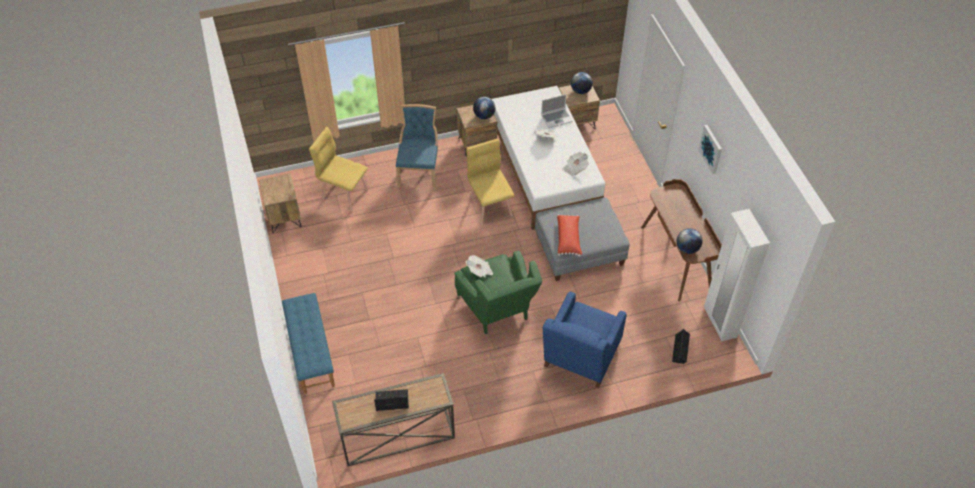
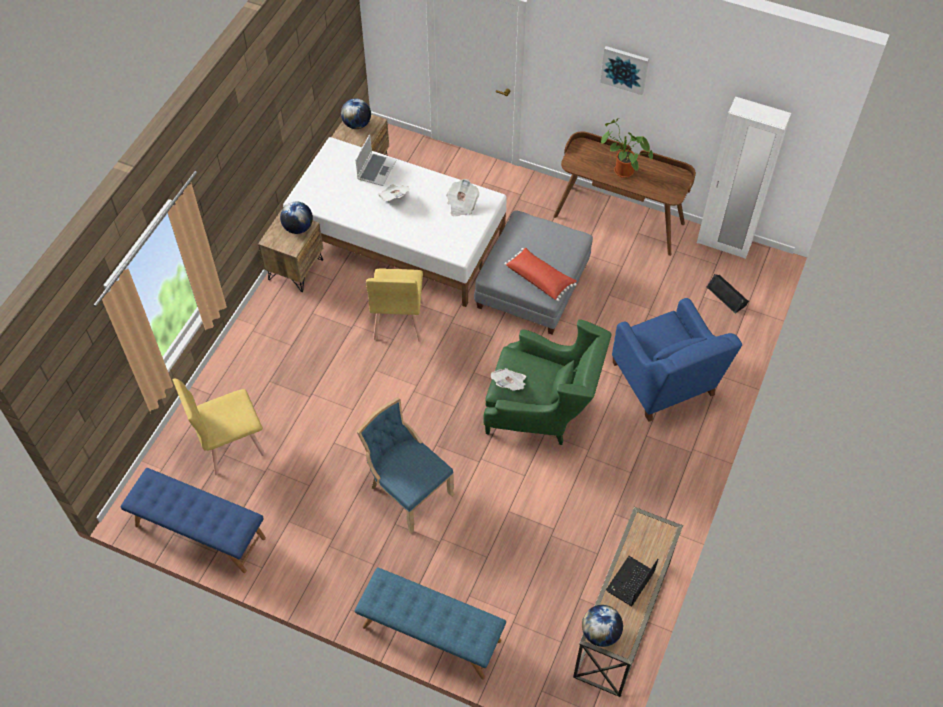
camera: 50 degrees left, 5 degrees up
(284, 217) = (199, 532): brown nightstand -> blue bench
(419, 172) = (277, 349): blue chair -> blue chair (408, 491)
(490, 207) = (398, 321): yellow chair -> yellow chair turned 105 degrees counterclockwise
(680, 220) = (621, 171): none -> potted plant
(687, 249) = (662, 192): globe -> globe (600, 633)

